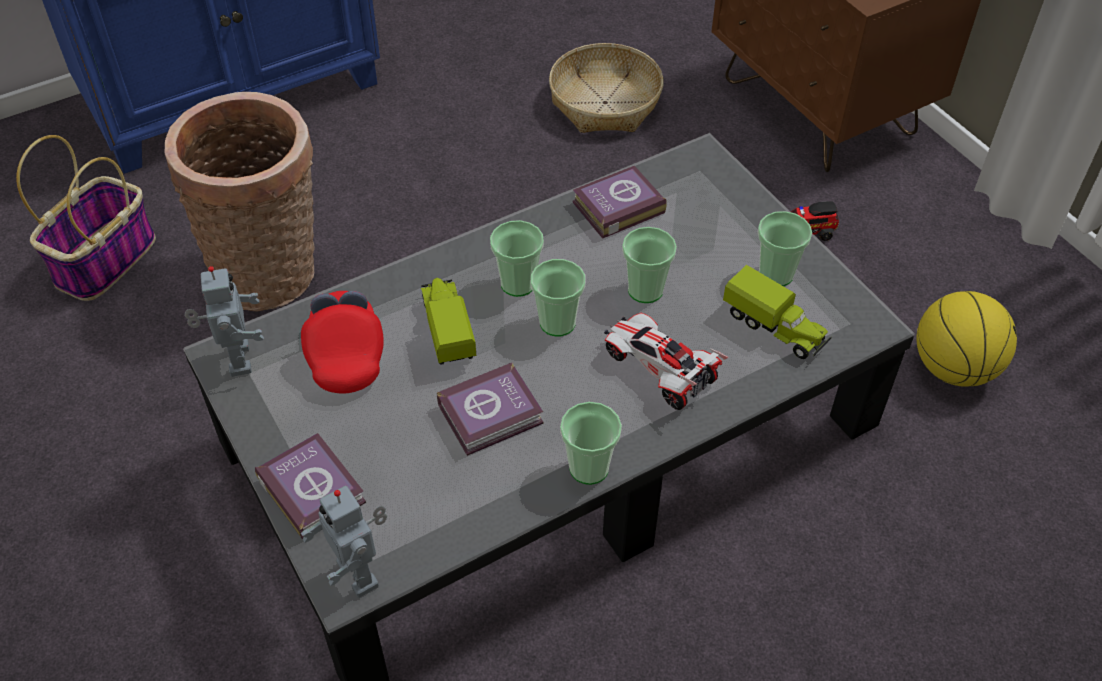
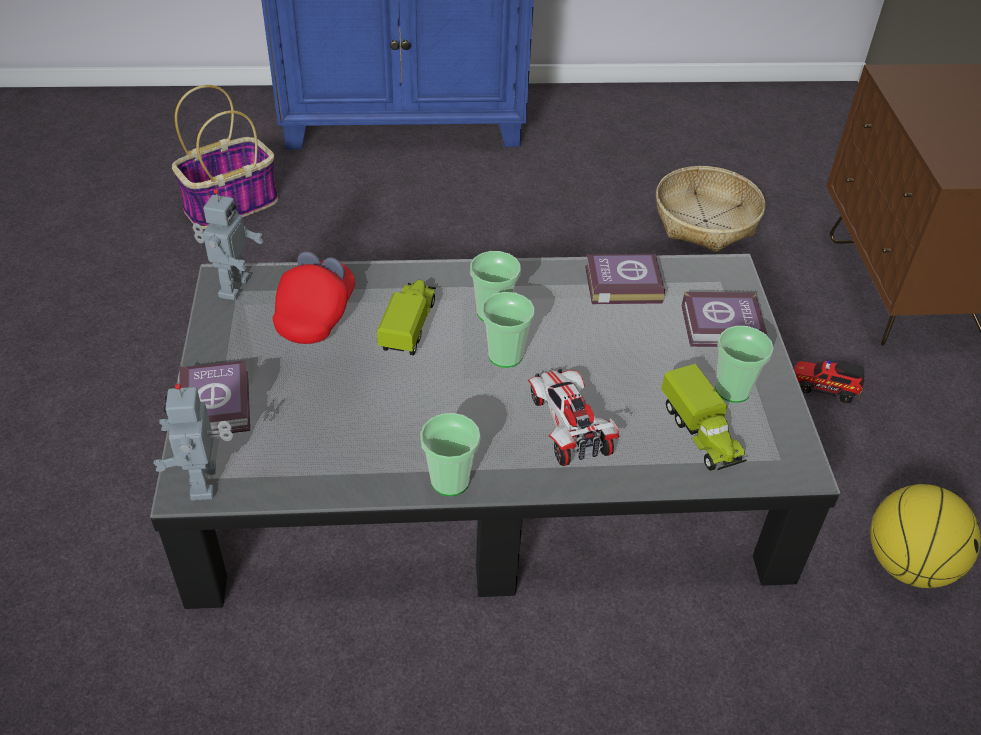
camera: 25 degrees right, 5 degrees down
(272, 274) = (344, 258): basket -> none
(493, 414) = (399, 406): book -> book (724, 327)
(645, 290) = (601, 358): cup -> none

